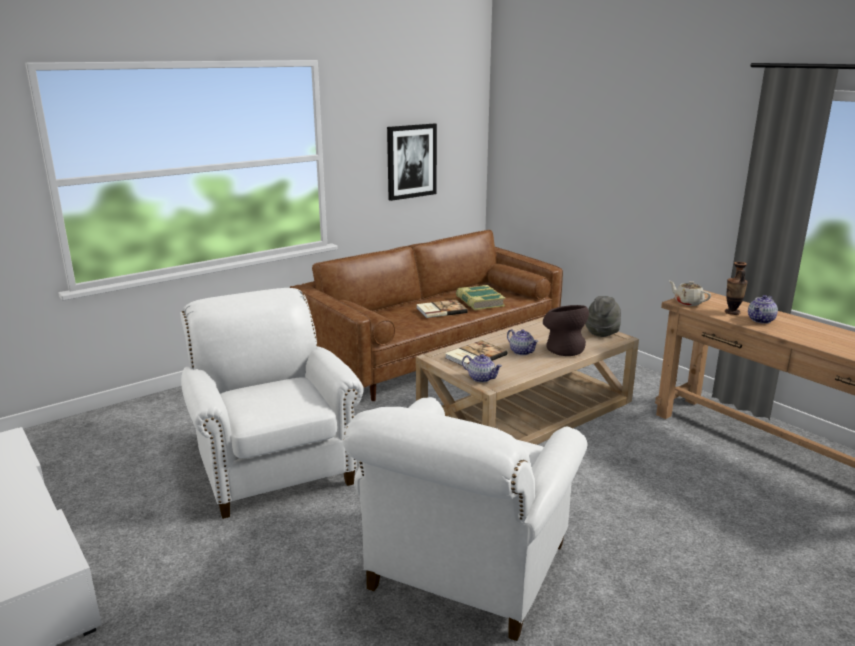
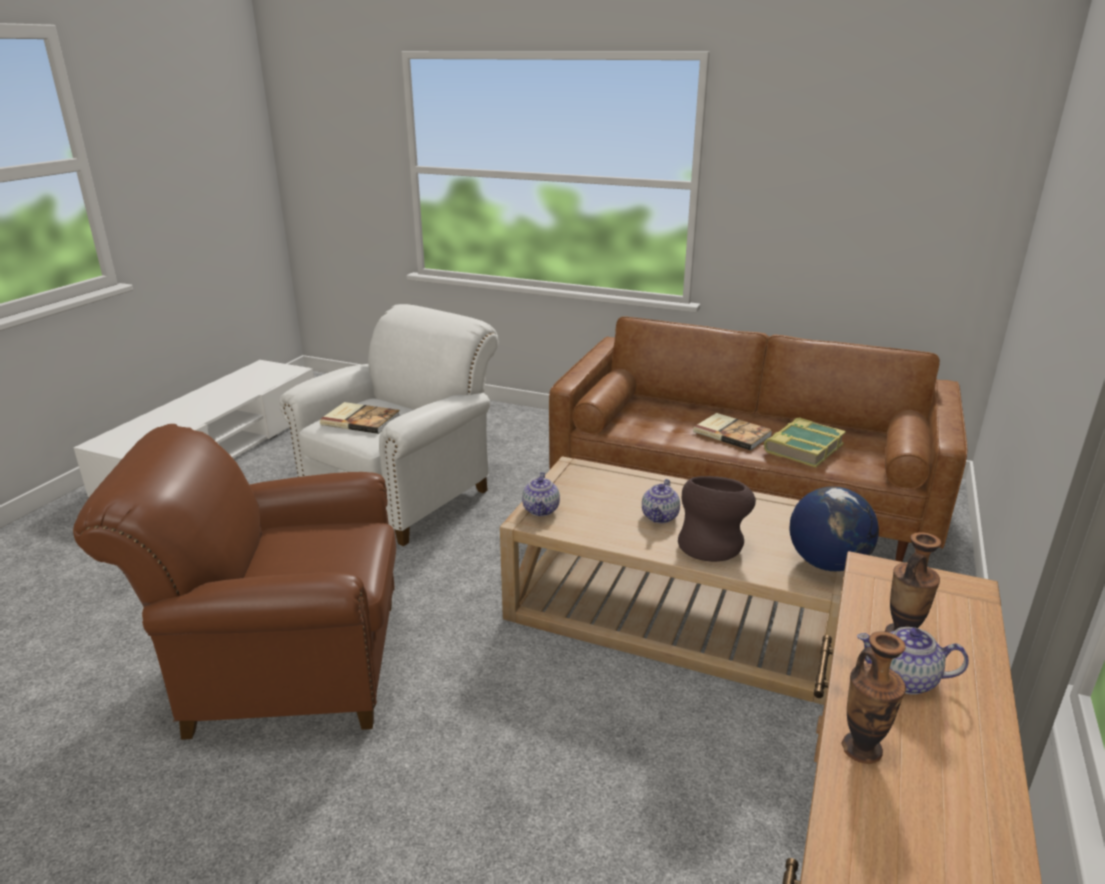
camera: 60 degrees right, 5 degrees up
(411, 161) = (851, 215): picture -> none
(463, 572) = (285, 666): white armchair -> brown armchair
(474, 356) = (605, 489): book -> book (361, 420)
(602, 331) = (827, 563): grey hat -> globe
(687, 302) = (883, 577): beige teapot -> none
(801, 338) = (862, 749): none -> vase

